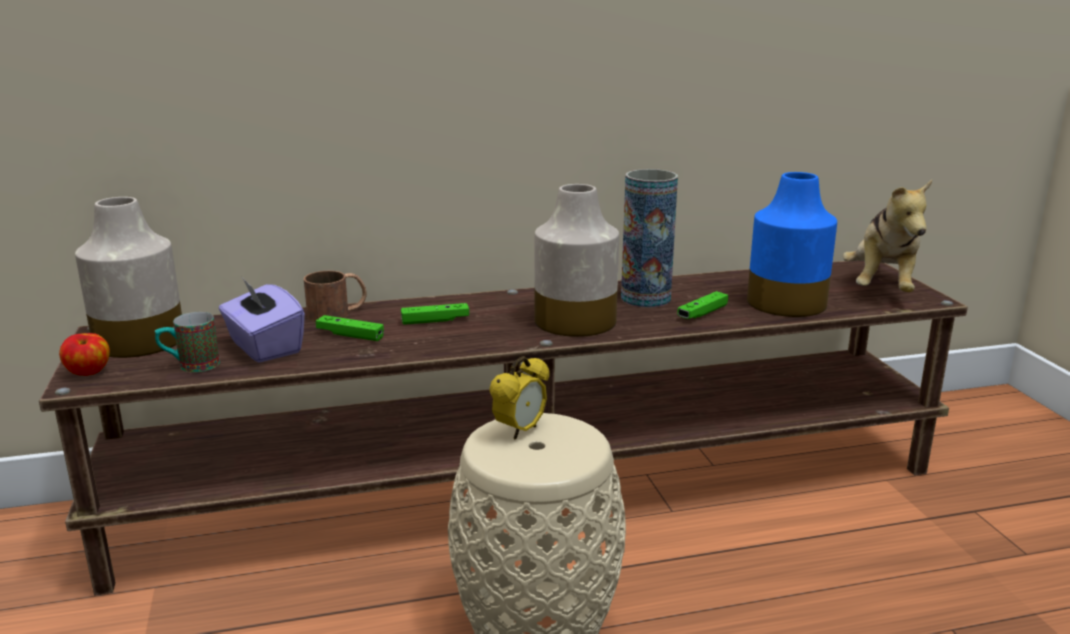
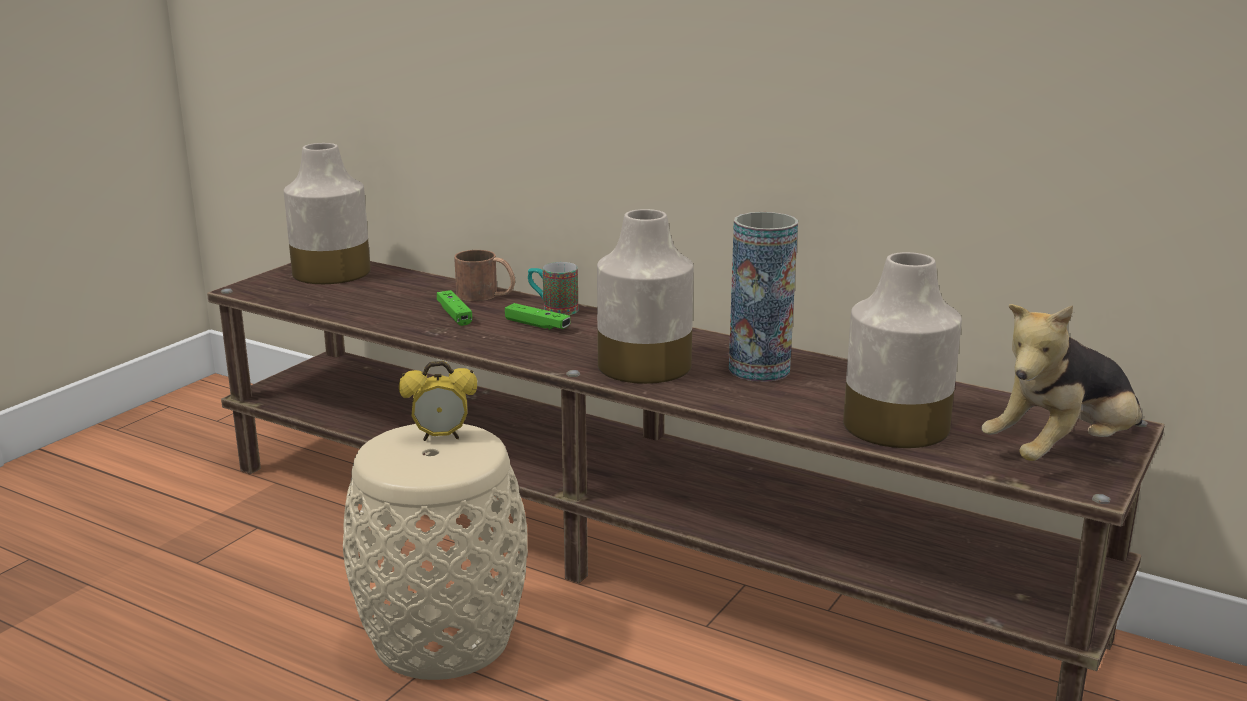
camera: 45 degrees right, 0 degrees up
(88, 373) = (261, 284): apple -> none
(190, 366) = (318, 300): mug -> mug (553, 309)
(264, 347) = (385, 303): purple tissue box -> none
(702, 313) = (776, 402): green game controller -> none
(787, 302) = (896, 425): blue vase -> beige vase

